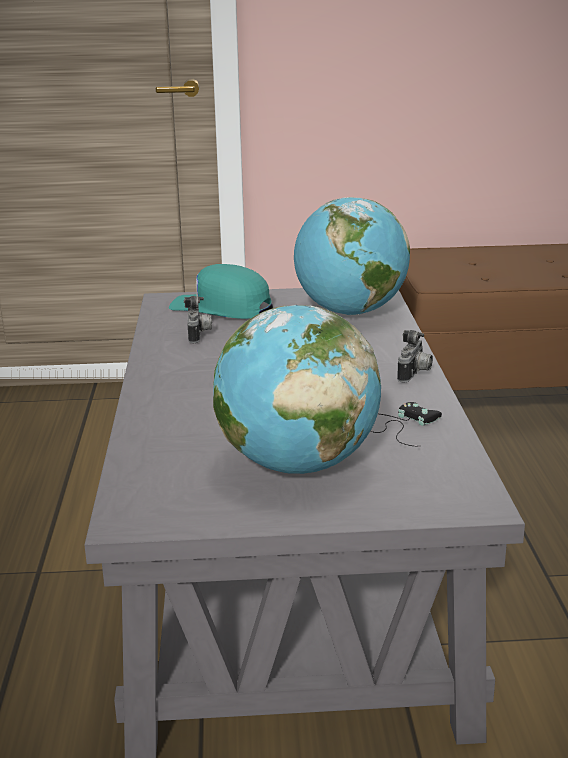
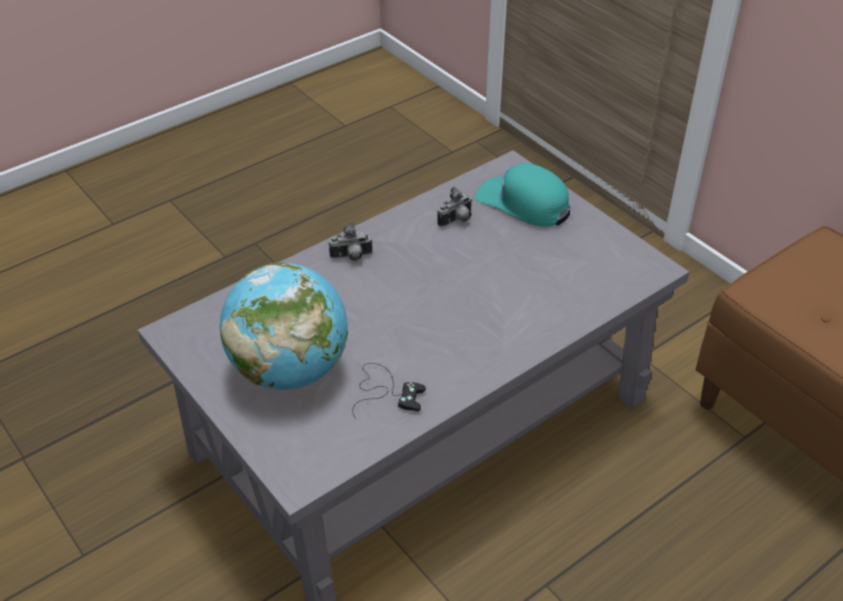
camera: 55 degrees right, 20 degrees up
(222, 308) = (523, 203): turquoise cap -> turquoise cap turned 45 degrees counterclockwise
(350, 312) = (587, 275): globe -> none
(415, 375) = (489, 366): camera -> camera (351, 257)

